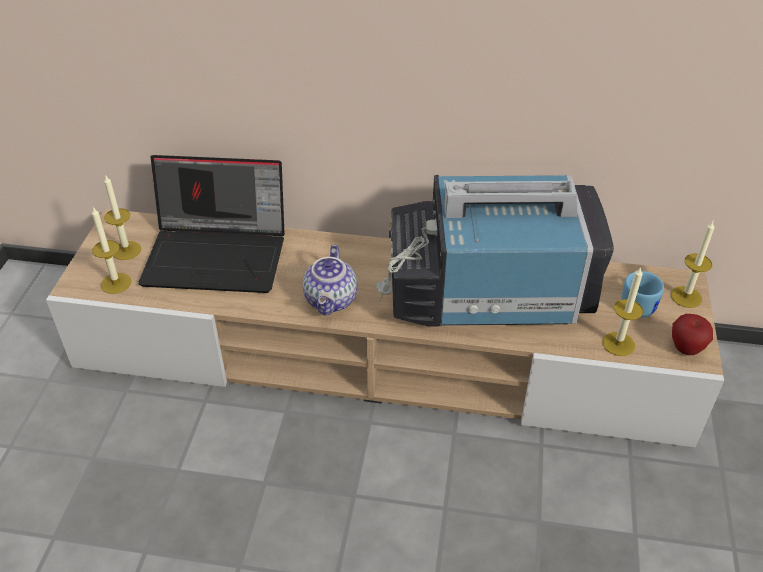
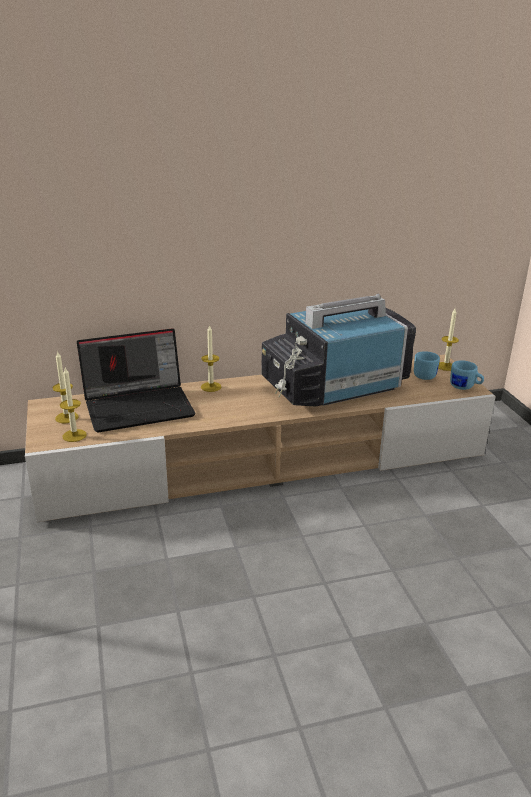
camera: 25 degrees left, 15 degrees down
(332, 301) = (240, 411): teapot -> none
(618, 344) = (428, 393): candle -> candle (211, 387)
(686, 349) = (465, 387): apple -> blue mug

